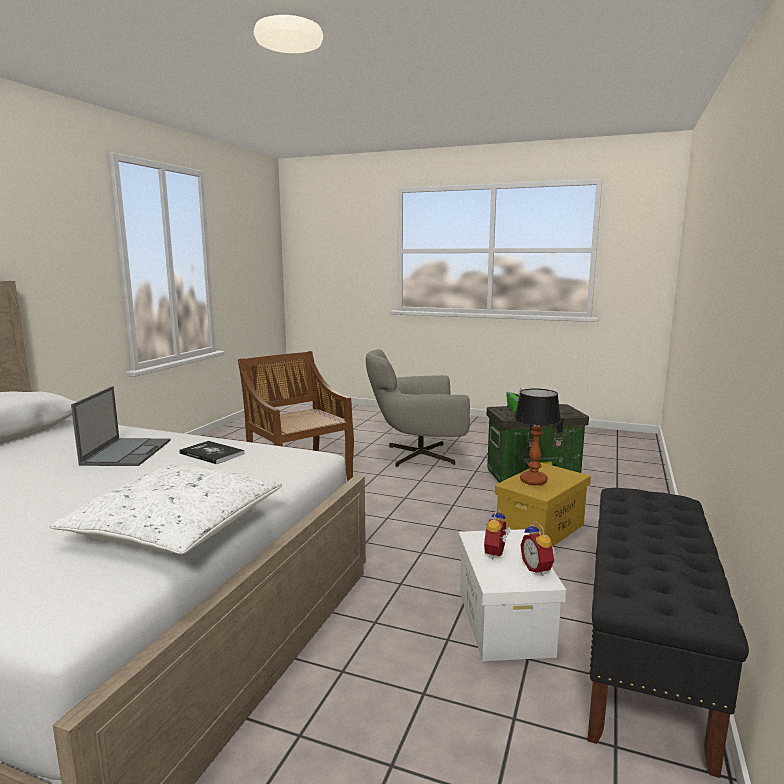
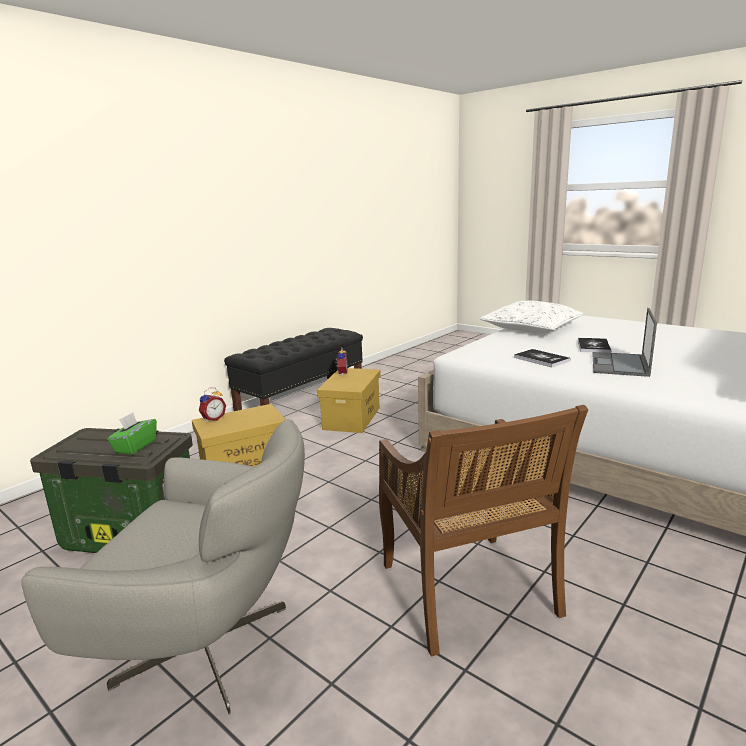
camera: 160 degrees left, 5 degrees up
(118, 480) = (593, 346): none -> book
(497, 554) = (353, 380): alarm clock -> alarm clock (213, 419)
(505, 622) = (352, 418): white storage box -> yellow storage box
(534, 481) = (249, 419): table lamp -> none

